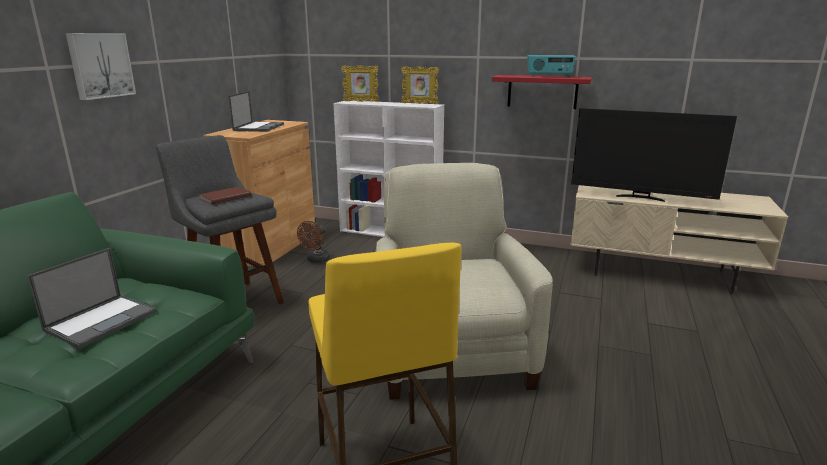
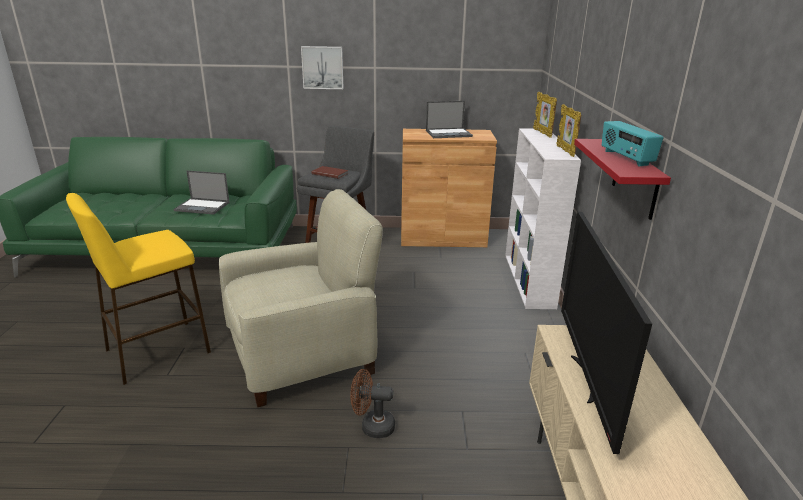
camera: 70 degrees right, 5 degrees up
(316, 260) = (431, 261): brown fan -> brown fan (372, 426)

